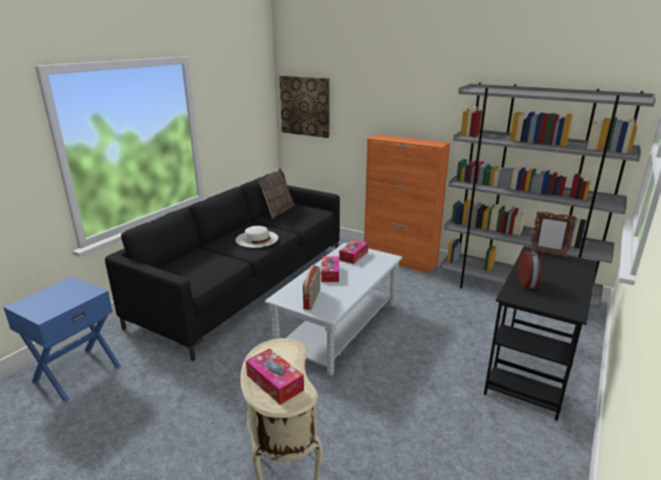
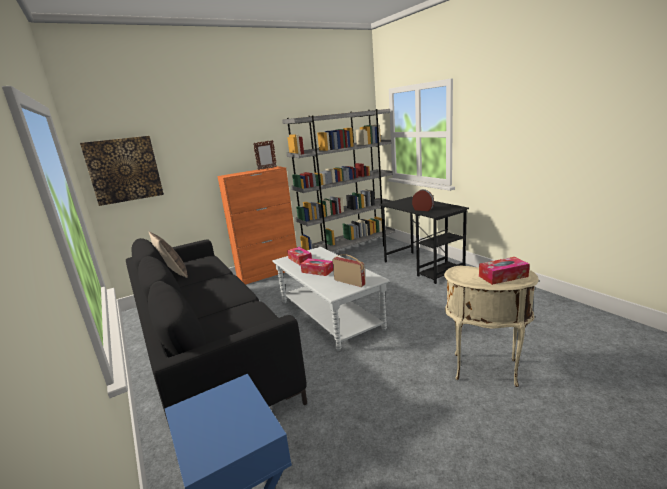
camera: 60 degrees left, 5 degrees down
(257, 239) = (219, 288): white hat -> none
(547, 253) = (394, 201): picture frame -> picture frame (267, 168)

